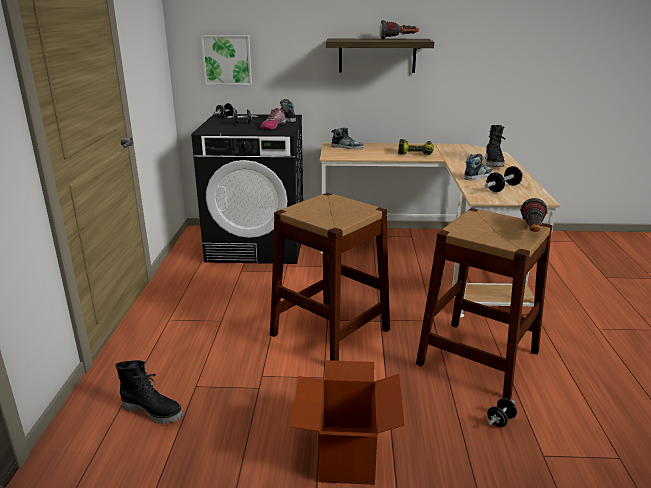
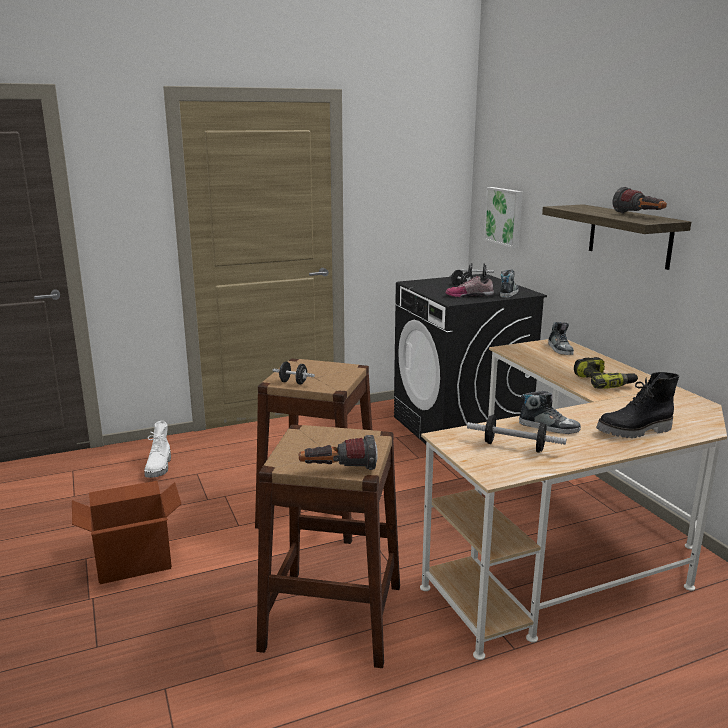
camera: 65 degrees right, 5 degrees down
(153, 411) = (159, 468): black boot -> white boot
(500, 421) = (215, 649): black dumbbell -> black dumbbell (293, 382)

